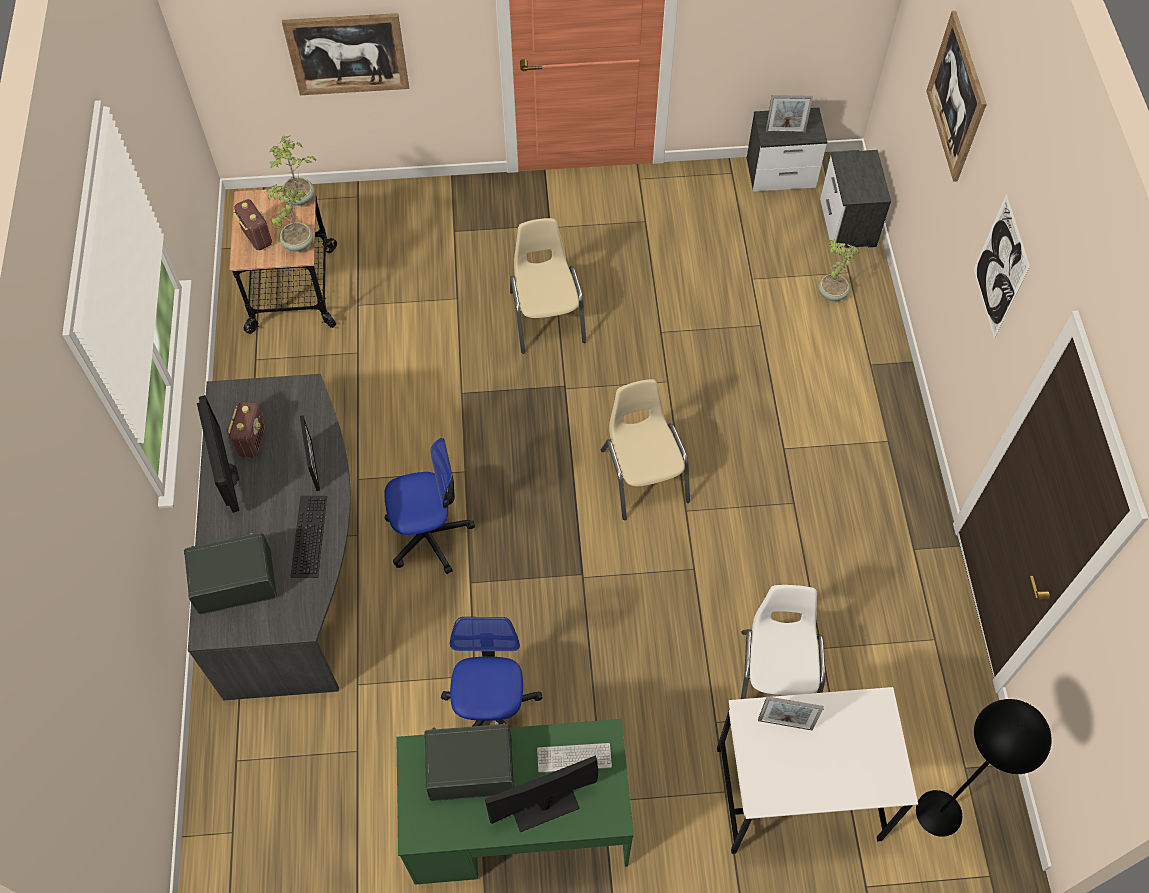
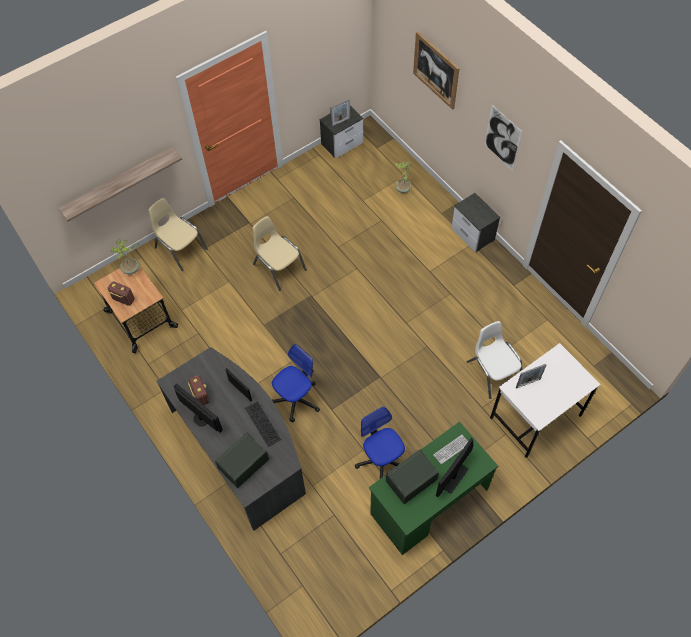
camera: 30 degrees left, 0 degrees up
(297, 243) = (147, 292): potted plant -> none
(347, 54) = (119, 183): picture -> shelf
(643, 475) = (376, 317): beige chair -> beige chair (180, 248)
(847, 224) = (388, 153): nightstand -> nightstand (473, 235)
(939, 813) = (596, 390): black floor lamp -> none

